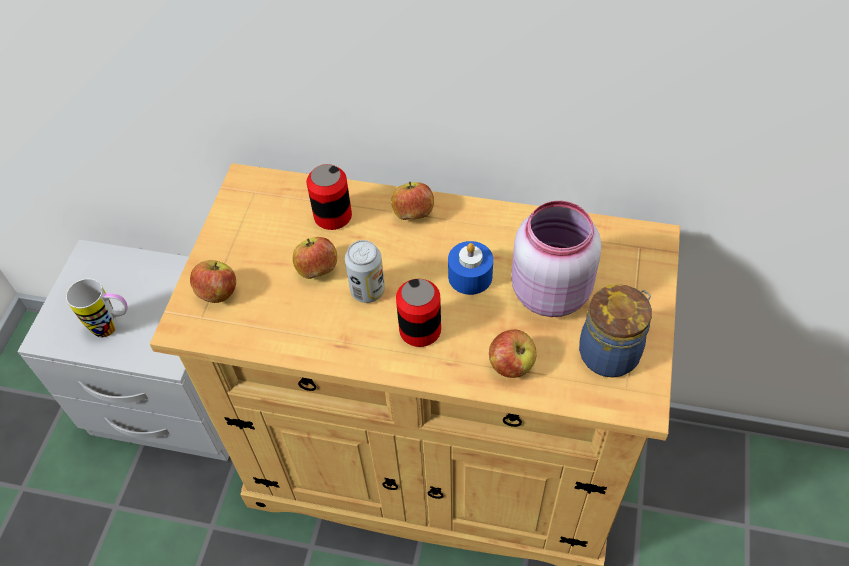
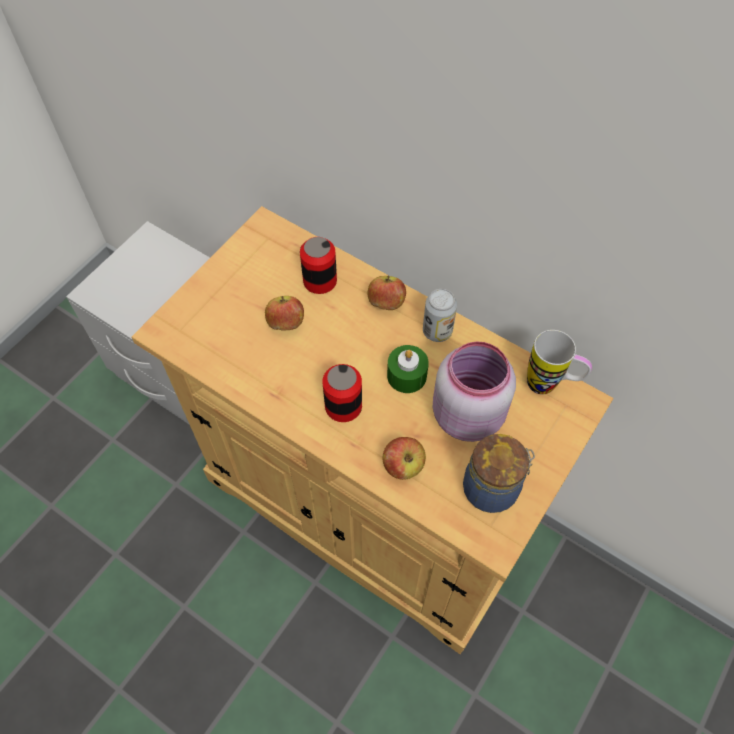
camera: 20 degrees right, 5 degrees up
(113, 327) = (142, 303): mug -> mug (550, 386)
(217, 293) = (200, 314): apple -> none
(367, 290) = (317, 356): can -> can (437, 331)
(470, 276) = (406, 375): blue candle -> green candle

